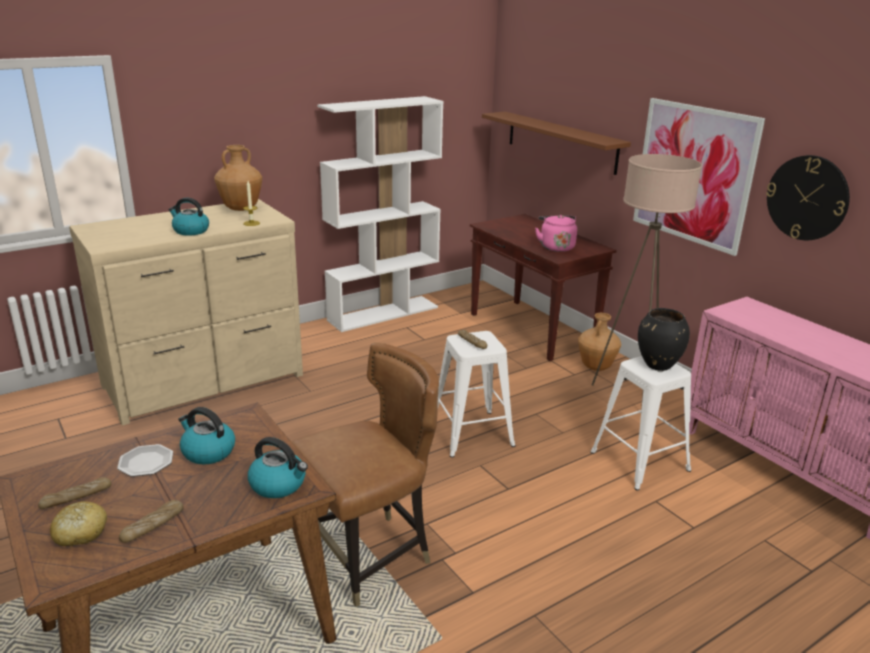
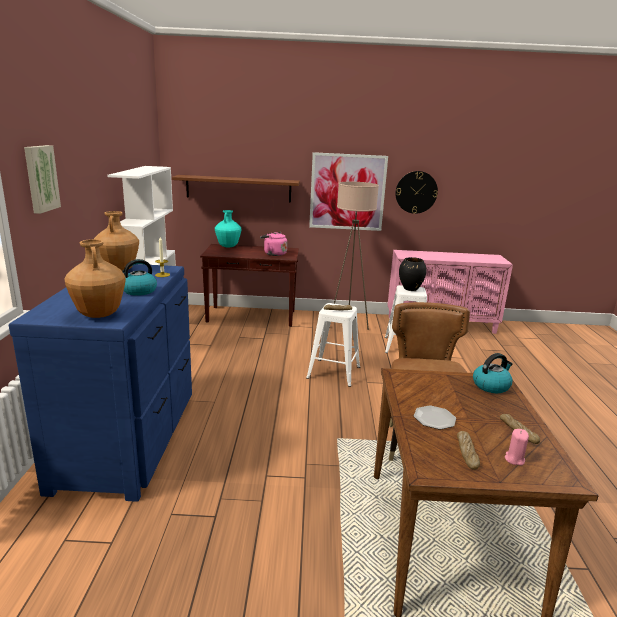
camera: 55 degrees left, 5 degrees down
(80, 532) = (514, 459): bread -> pink candle
(186, 103) = (40, 178): none -> picture
(205, 381) = (130, 438): beige dresser -> blue dresser
(207, 452) = (436, 396): kettle -> none
(532, 222) = (228, 246): none -> turquoise vase
(596, 367) = (313, 320): brown vase -> brown vase (99, 315)

